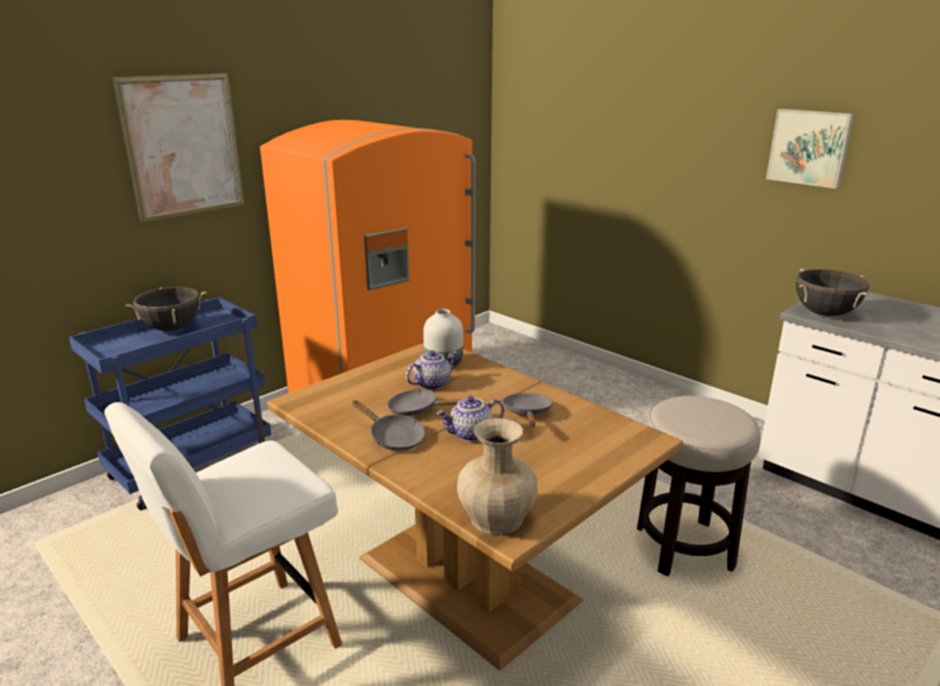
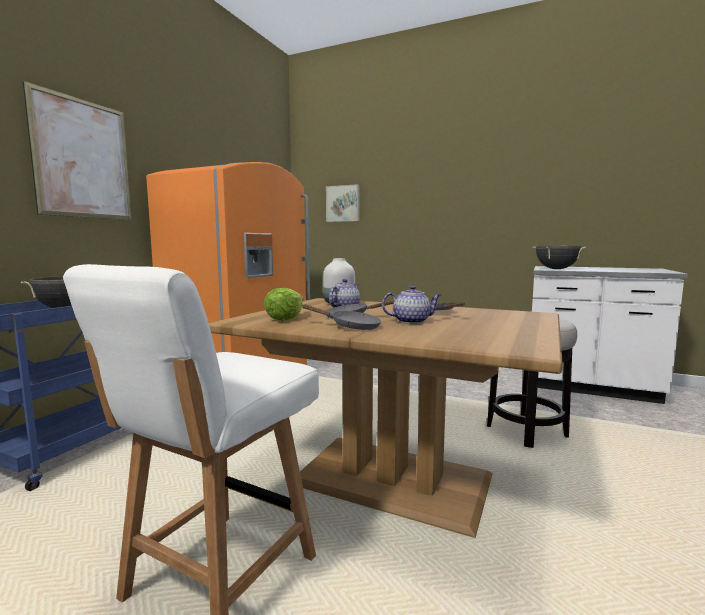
camera: 20 degrees left, 15 degrees down
(348, 401) = (285, 318): none -> lettuce
(470, 435) = (411, 321): teapot -> teapot turned 150 degrees counterclockwise
(496, 519) = (505, 346): beige vase -> none
(809, 147) = (510, 187): picture -> picture (343, 203)

